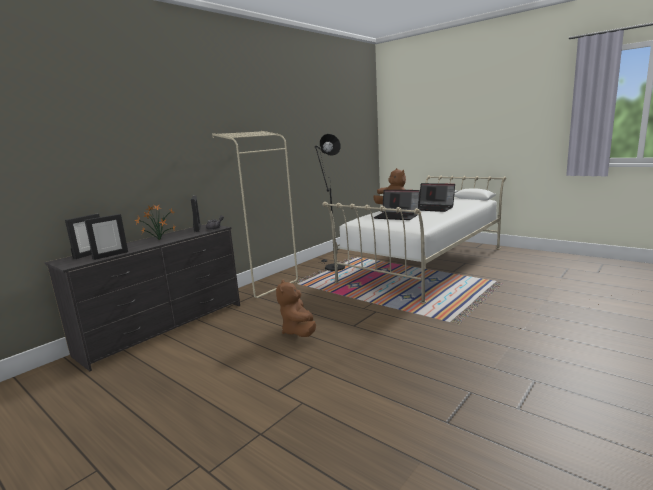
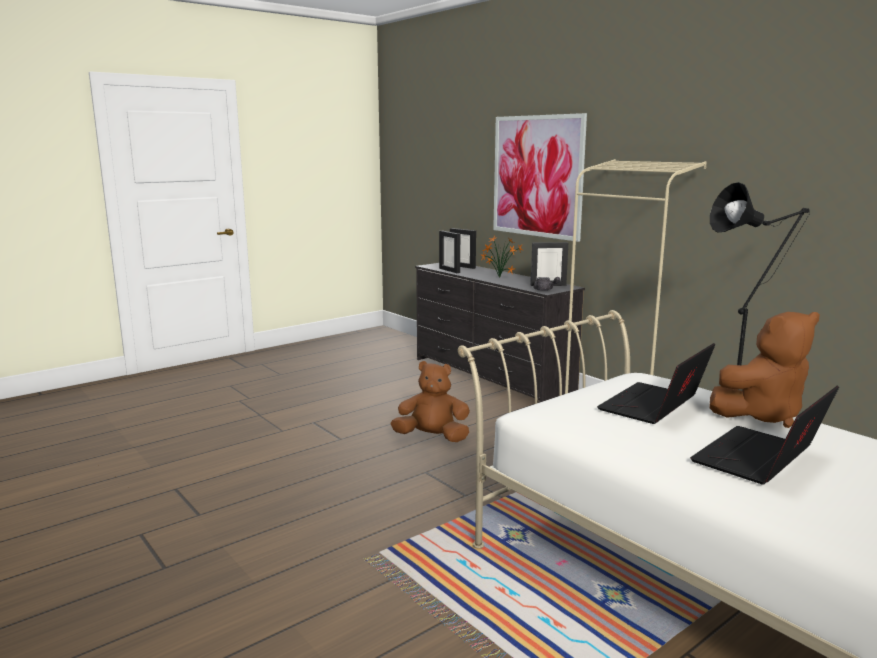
camera: 100 degrees right, 0 degrees up
(142, 153) = (537, 176): none -> picture

